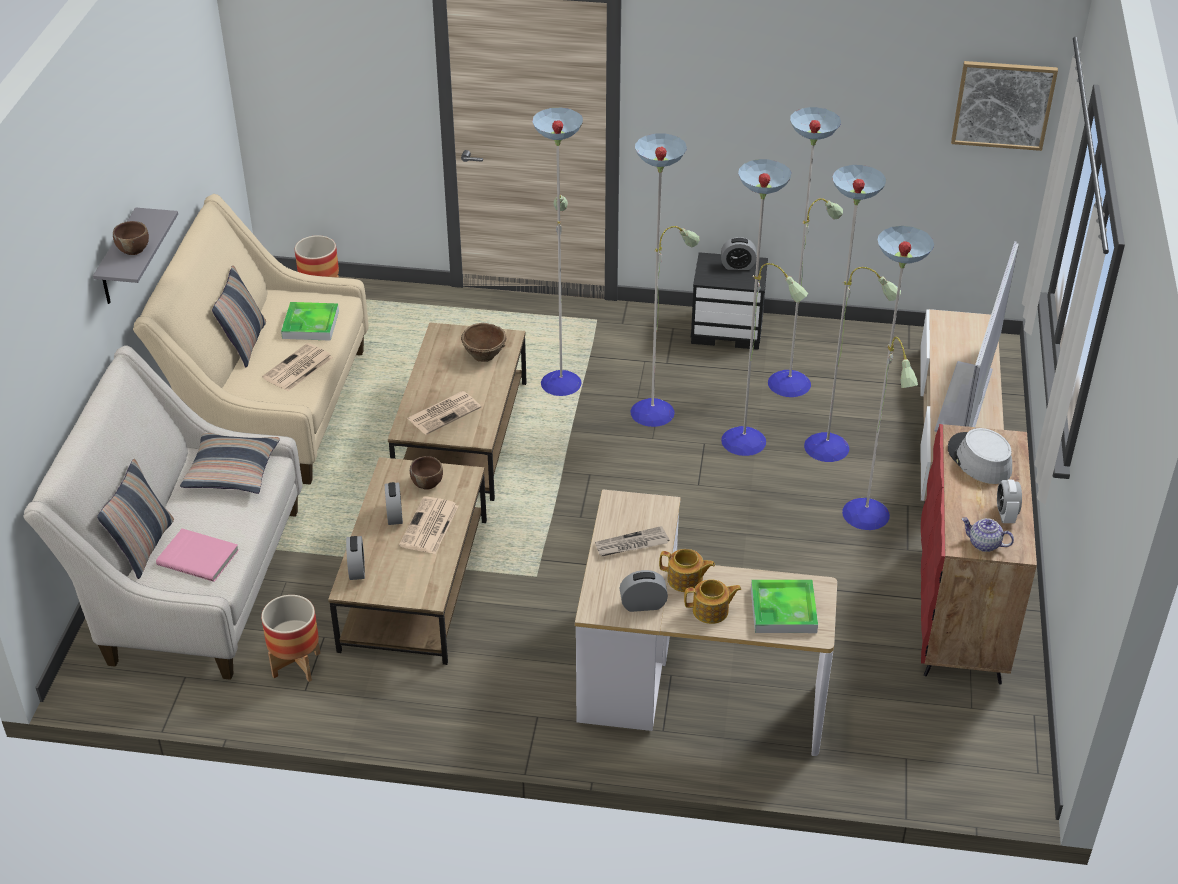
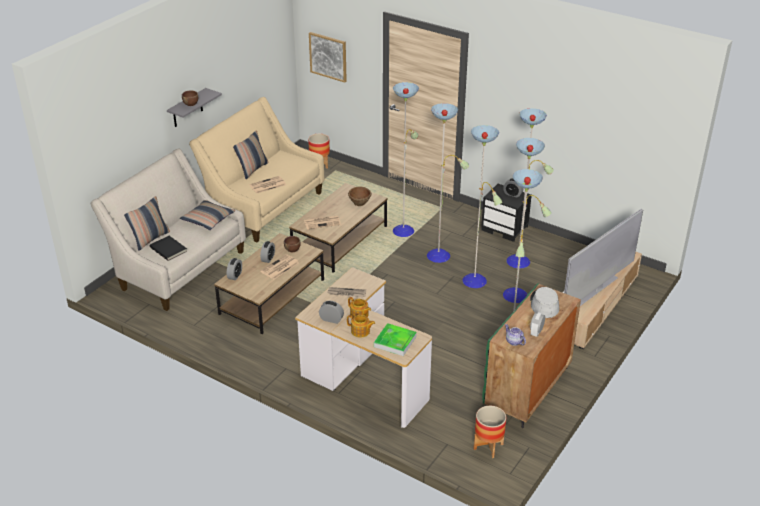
camera: 25 degrees right, 5 degrees down
(199, 556) = (169, 249): pink book -> black book
(296, 665) = (197, 314): planter -> planter (488, 447)
(310, 324) = (287, 169): tray -> none
(961, 612) = (527, 389): red cabinet -> green cabinet
(1003, 104) = (655, 133): picture -> picture (328, 56)

